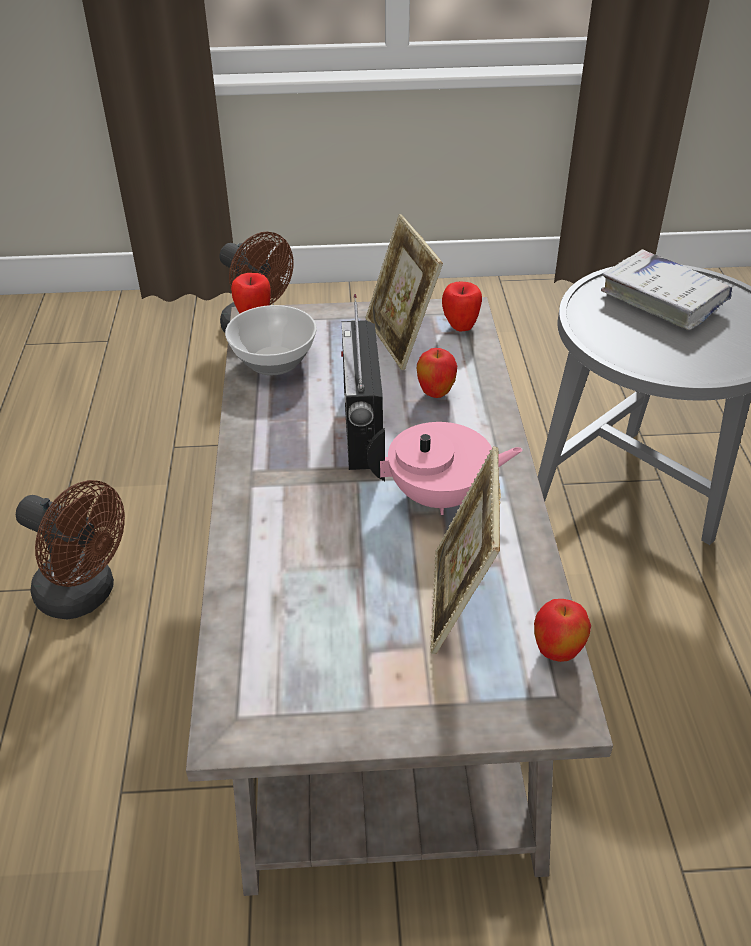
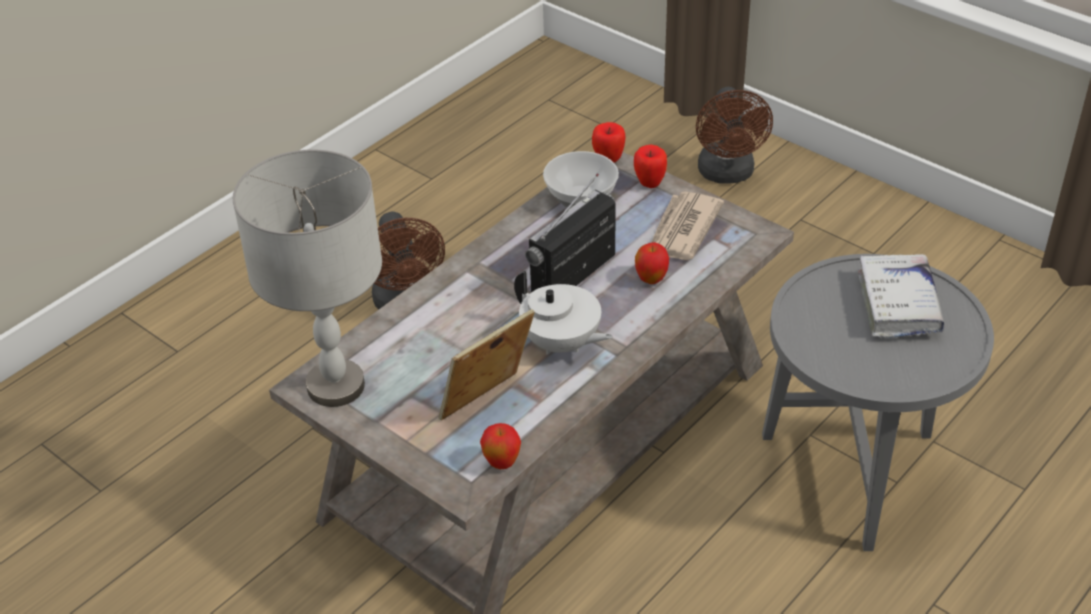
camera: 45 degrees right, 0 degrees up
(266, 704) = (335, 386): none -> grey table lamp
(400, 340) = (682, 230): picture frame -> newspaper
(440, 496) = (561, 343): pink teapot -> white teapot
(460, 327) = (737, 244): apple -> apple (649, 183)

